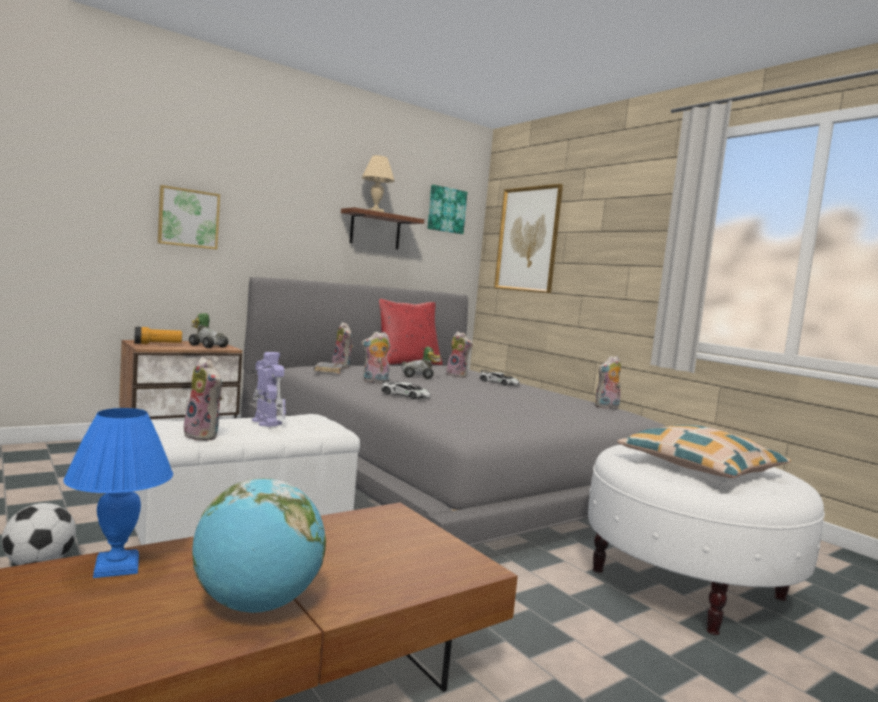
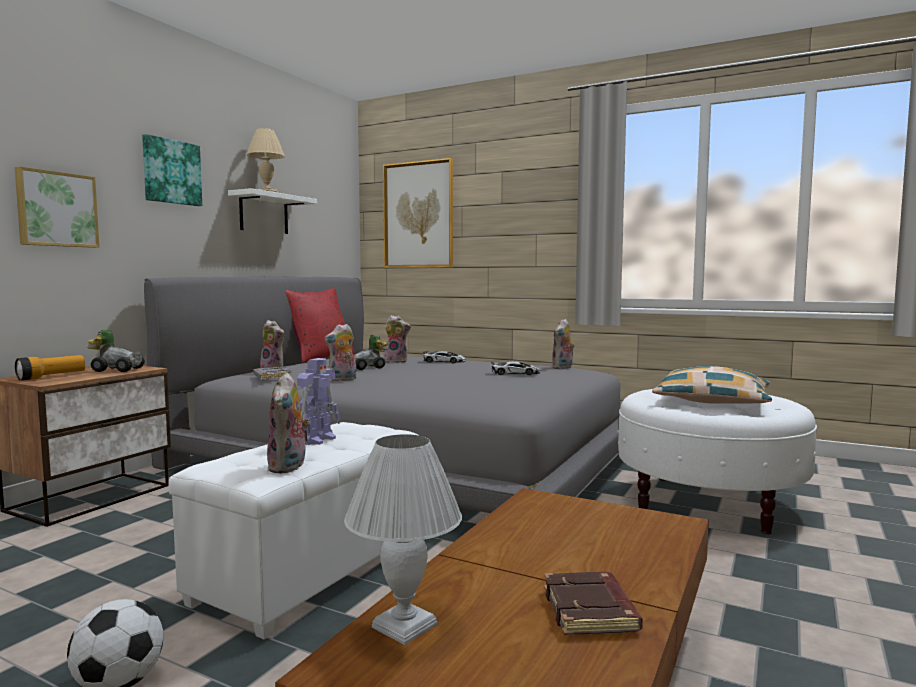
camera: 25 degrees left, 0 degrees up
(116, 566) = (402, 625): blue table lamp -> white table lamp
(204, 436) = (289, 467): plush toy -> plush toy turned 75 degrees clockwise
(257, 605) = (591, 611): globe -> brown book
(266, 422) = (318, 439): toy robot -> toy robot turned 90 degrees clockwise
(375, 230) = (264, 214): brown shelf -> white shelf
(405, 395) = (400, 387): toy car -> toy car (515, 373)
(446, 210) = (326, 188): picture -> picture (171, 172)

